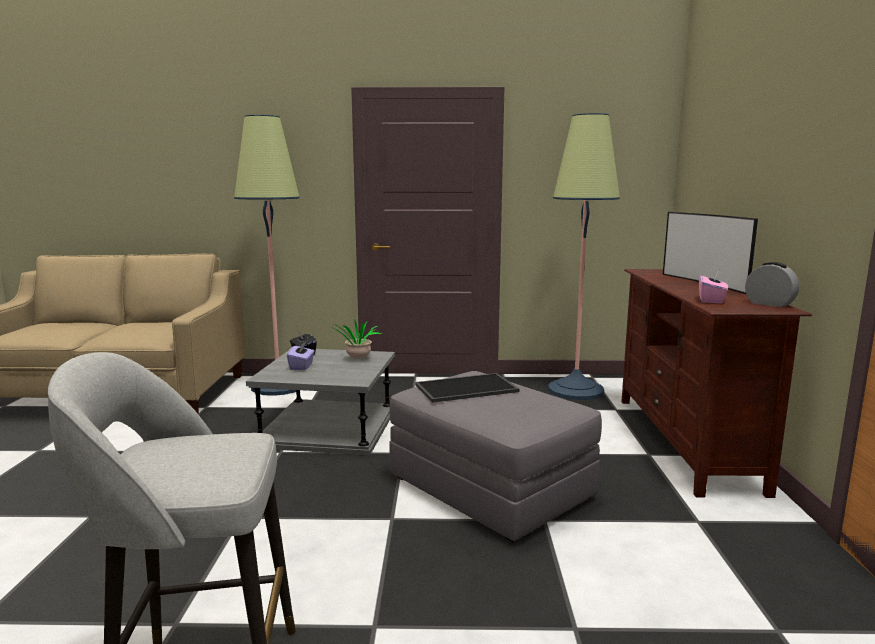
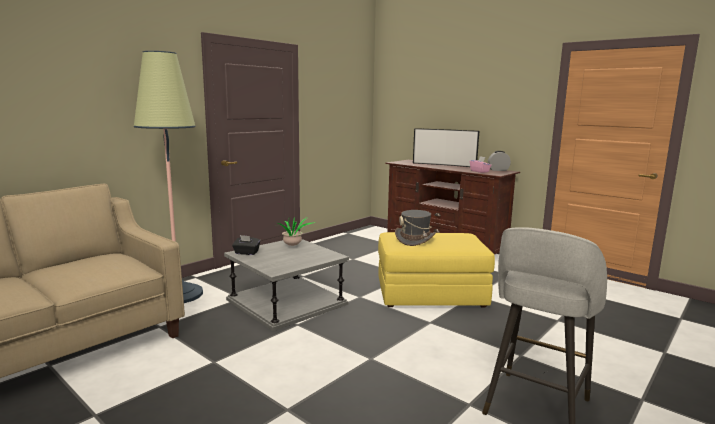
camera: 50 degrees left, 0 degrees up
(301, 366) = (275, 259): purple tissue box -> none
(466, 389) = (415, 239): tray -> grey hat
(491, 488) = (431, 293): grey ottoman -> yellow ottoman
(575, 390) = (357, 241): floor lamp -> none

